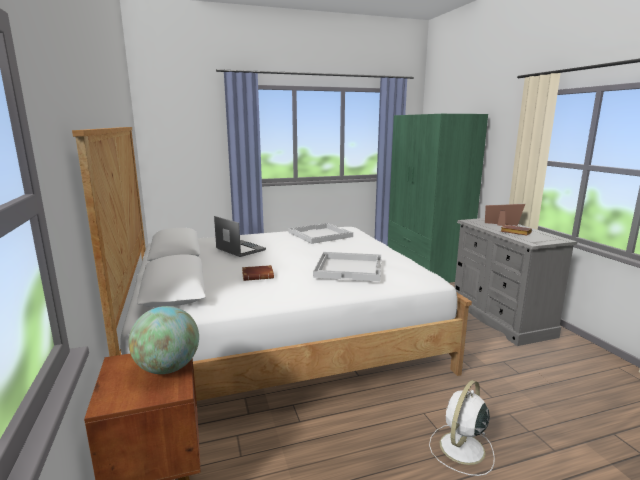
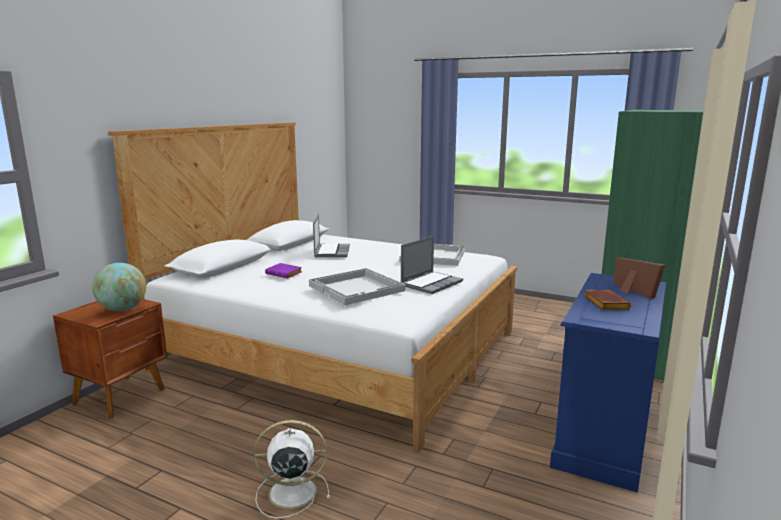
camera: 45 degrees right, 0 degrees up
(258, 276) = (285, 274): brown book -> purple book
(374, 251) = (431, 283): none -> laptop
(500, 318) = (603, 435): grey dresser -> blue dresser

